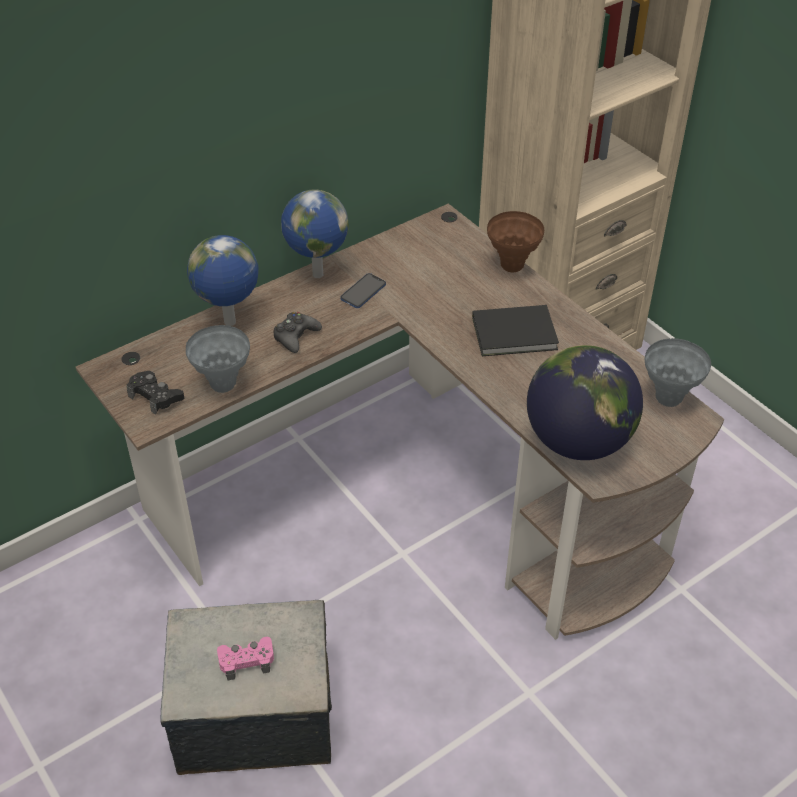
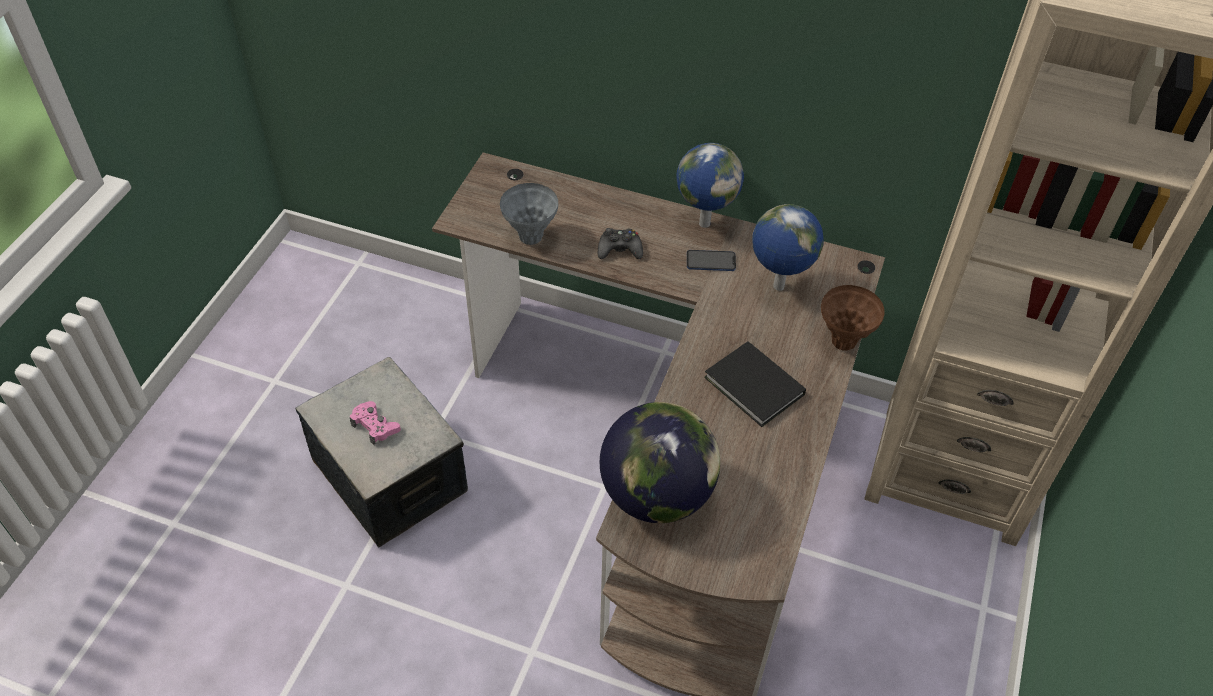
camera: 55 degrees right, 5 degrees up
(155, 396) = (488, 209): black game controller -> none
(230, 323) = (600, 205): globe -> globe (777, 287)
(668, 398) = (772, 541): grey vase -> none

